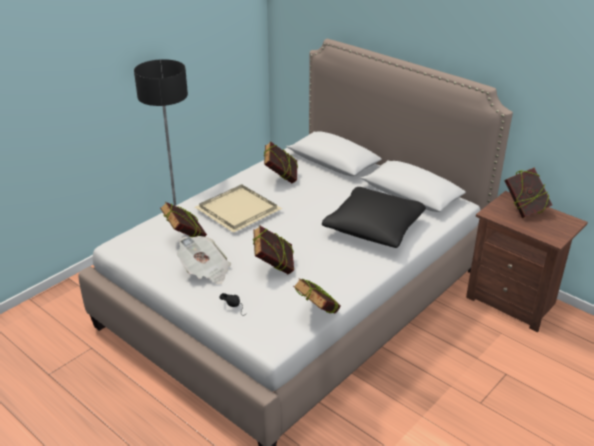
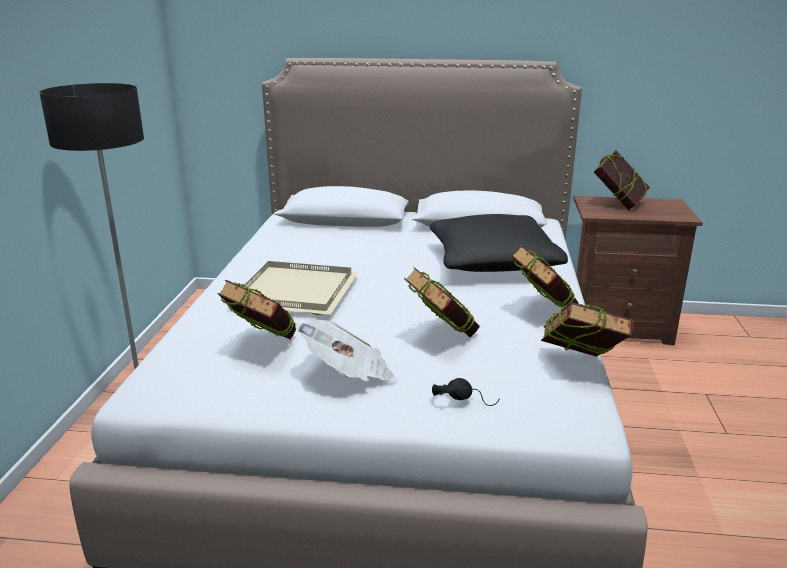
camera: 35 degrees left, 10 degrees down
(281, 179) = (305, 249): book -> book (542, 312)

